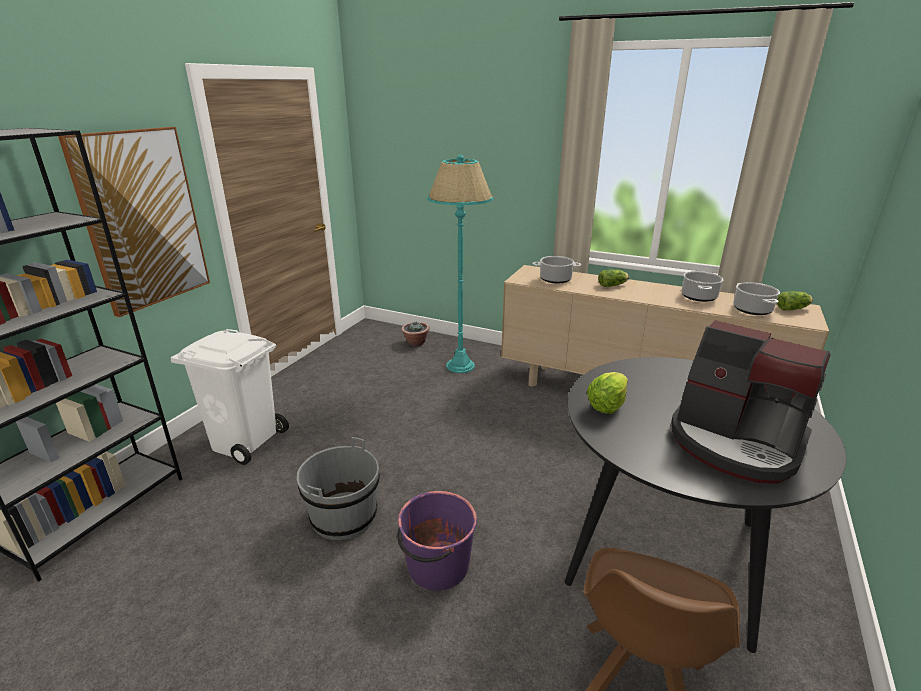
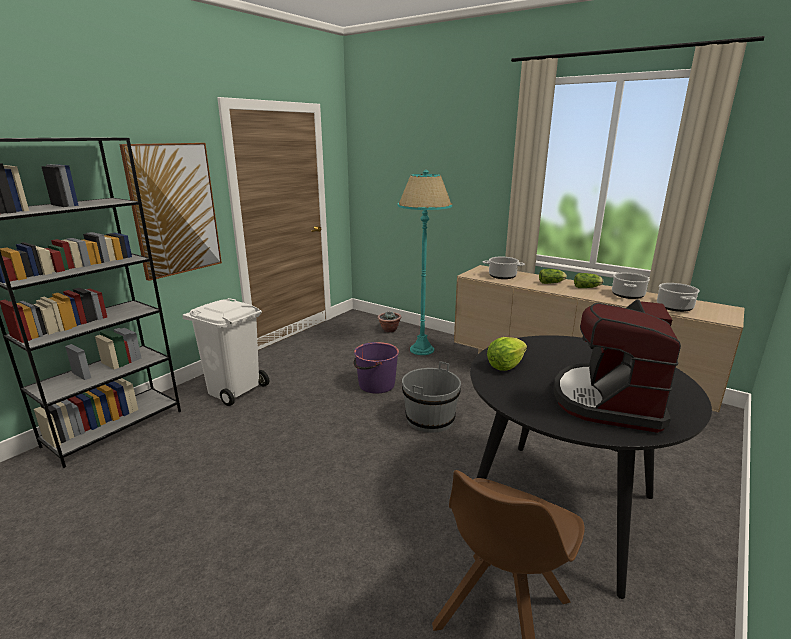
camera: 10 degrees right, 5 degrees down
(344, 516) = (295, 450): grey bucket -> grey bucket (430, 419)
(437, 566) = (359, 495): purple bucket -> purple bucket (376, 385)
(735, 442) = (608, 400): coffee machine -> coffee machine turned 60 degrees clockwise
(793, 309) = (716, 309): lettuce -> lettuce (587, 287)

